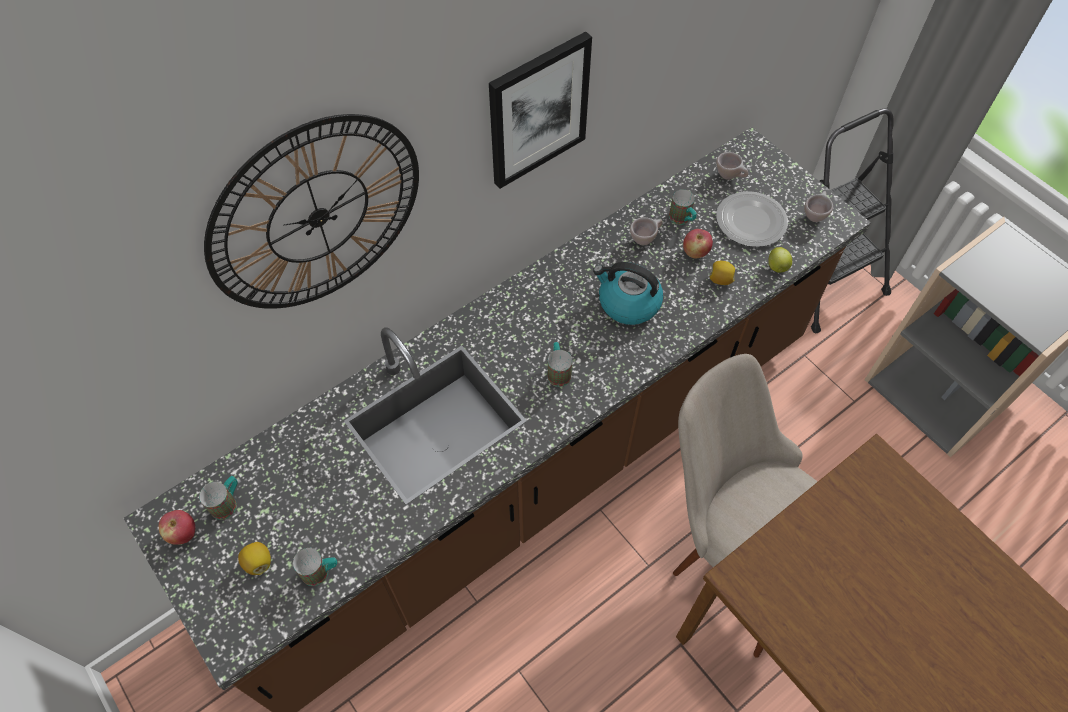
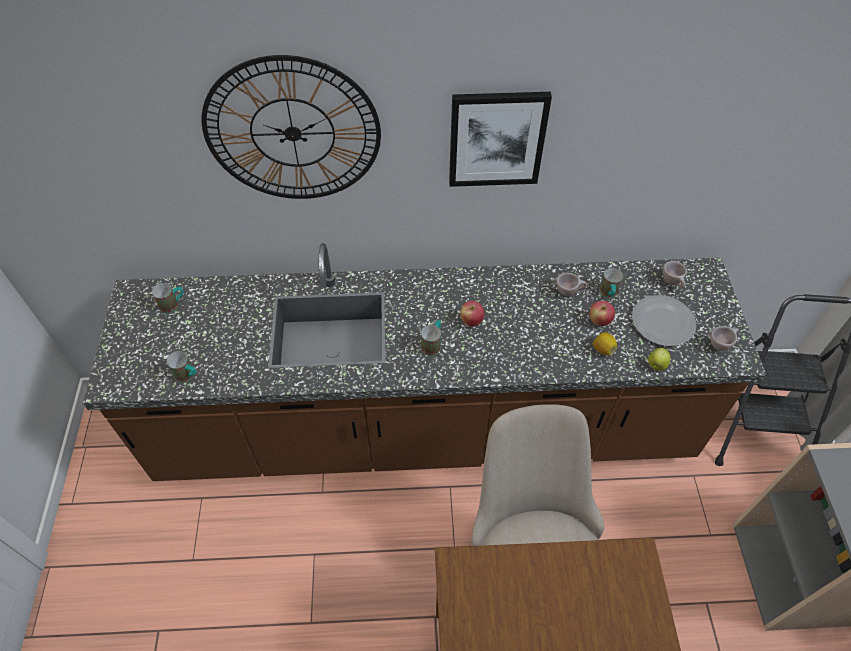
camera: 35 degrees right, 5 degrees down
(183, 533) = (136, 307): apple -> apple (471, 321)
(258, 562) = (160, 348): lemon -> none
(627, 303) = (519, 327): kettle -> none

